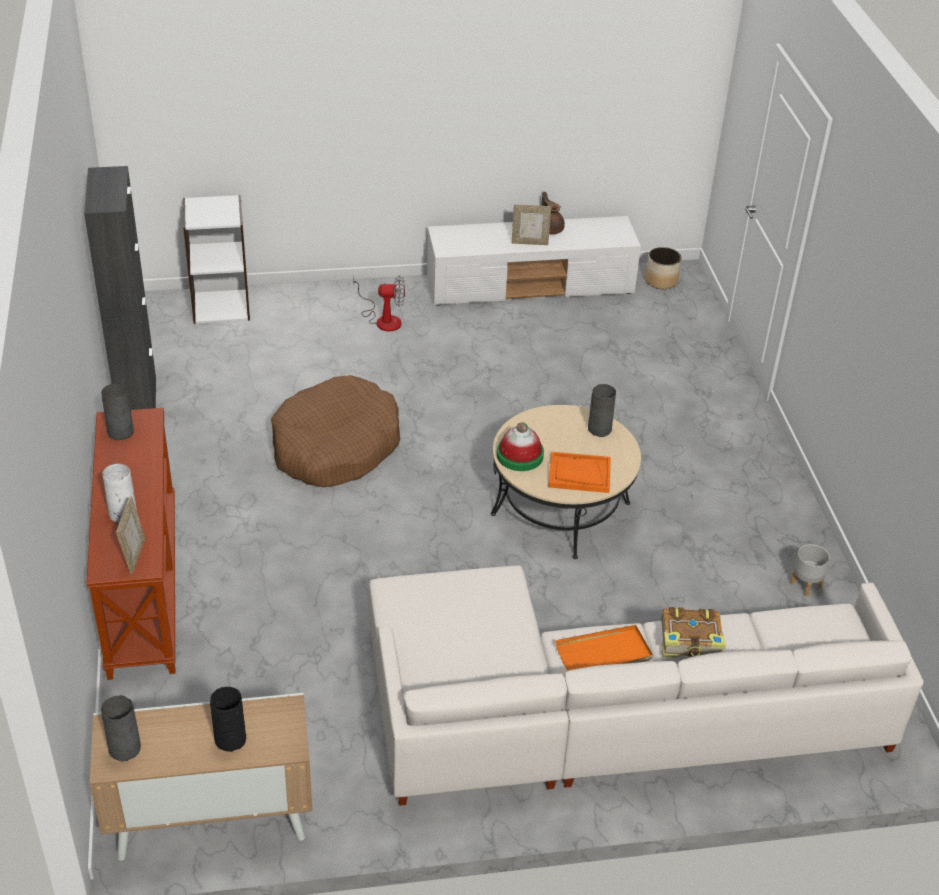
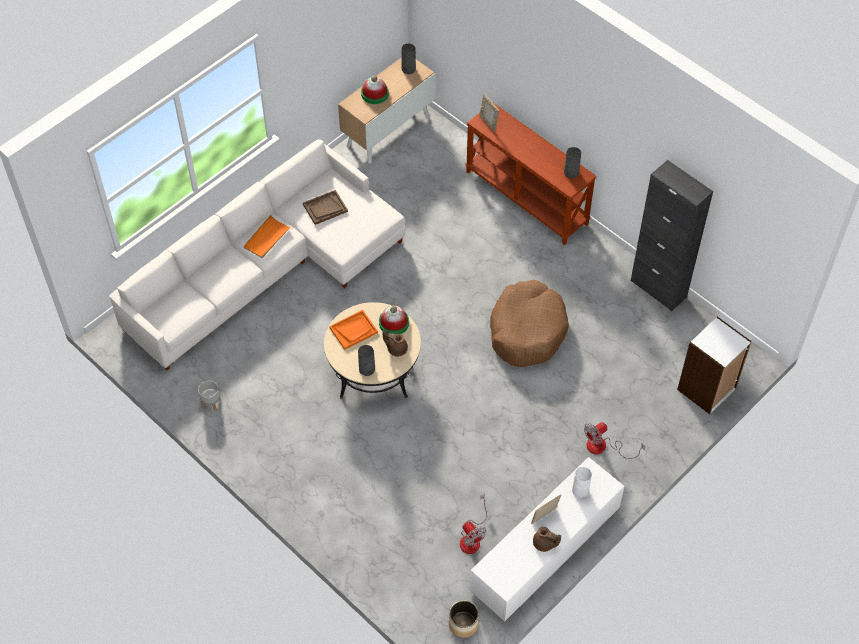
camera: 145 degrees right, 15 degrees up
(122, 514) = (517, 136): white vase -> white vase (580, 490)
(230, 738) = (374, 93): black vase -> hat
(477, 645) = (325, 208): none -> brown tray
(543, 429) = (396, 349): none -> brown teapot
(593, 325) = (472, 537): none -> fan
(691, 641) = (231, 268): book -> none

